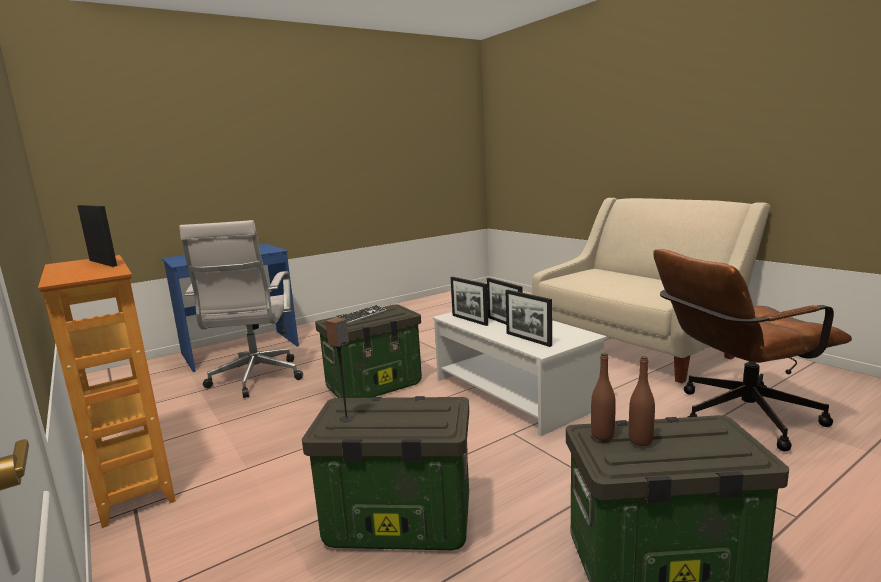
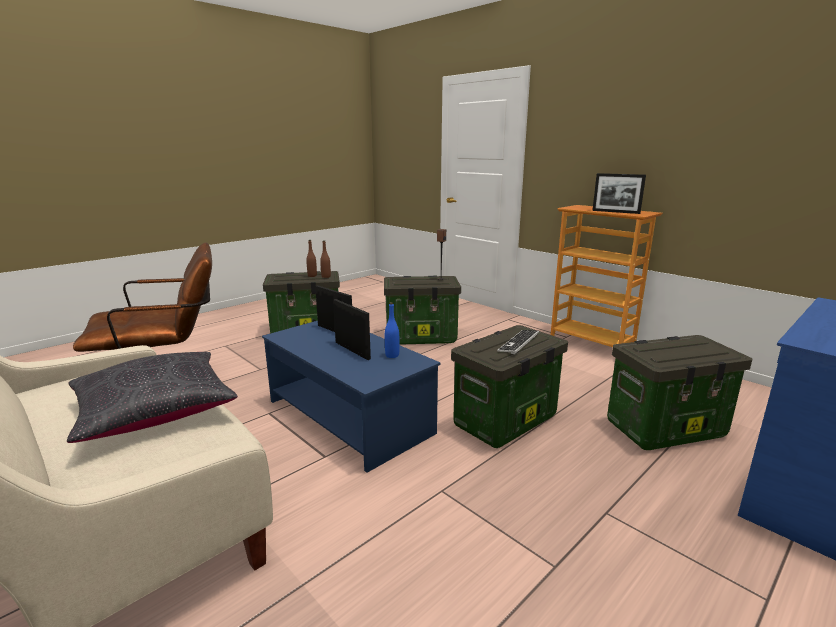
camera: 170 degrees right, 5 degrees up
(255, 380) = (665, 428): white office chair -> storage box
(469, 320) = (392, 355): picture frame -> blue bottle
(514, 393) = (348, 416): white coffee table -> blue coffee table
(606, 283) = (155, 411): none -> black pillow

